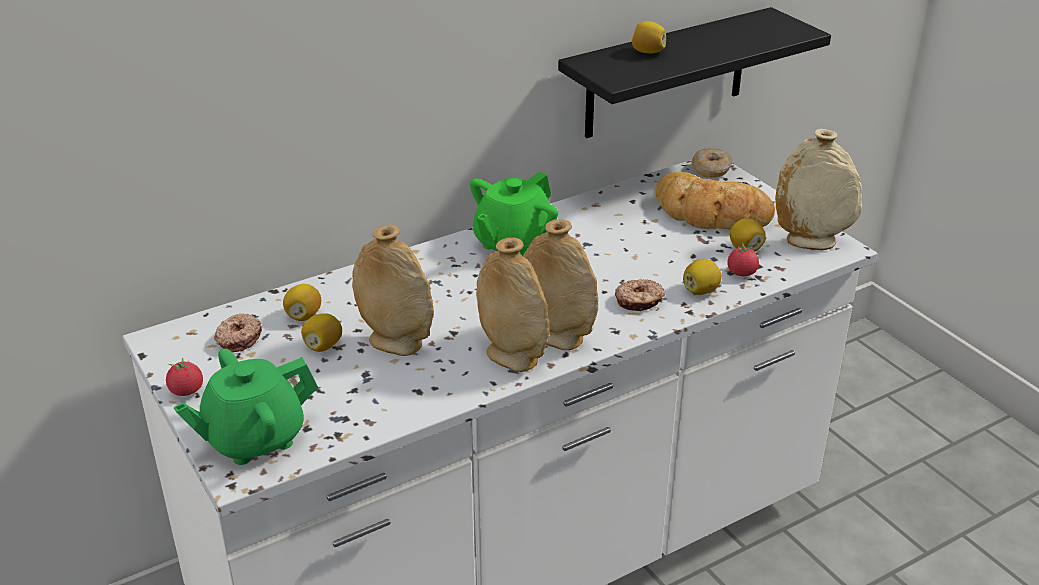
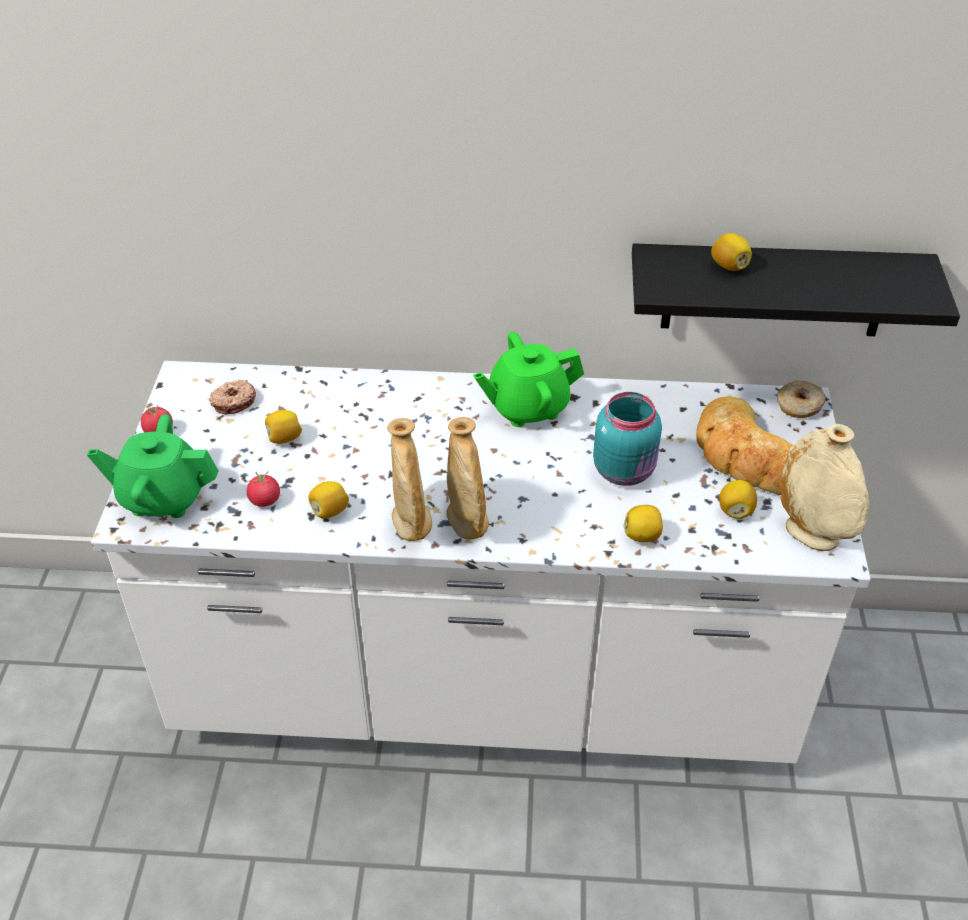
camera: 35 degrees right, 10 degrees up
(304, 316) = (297, 403): lemon -> lemon (329, 511)
(395, 343) = (338, 462): beige vase -> none
(638, 255) = (625, 470): none -> turquoise jar
(639, 301) = (574, 519): donut -> none
(741, 273) = (702, 535): tomato -> tomato (265, 500)

